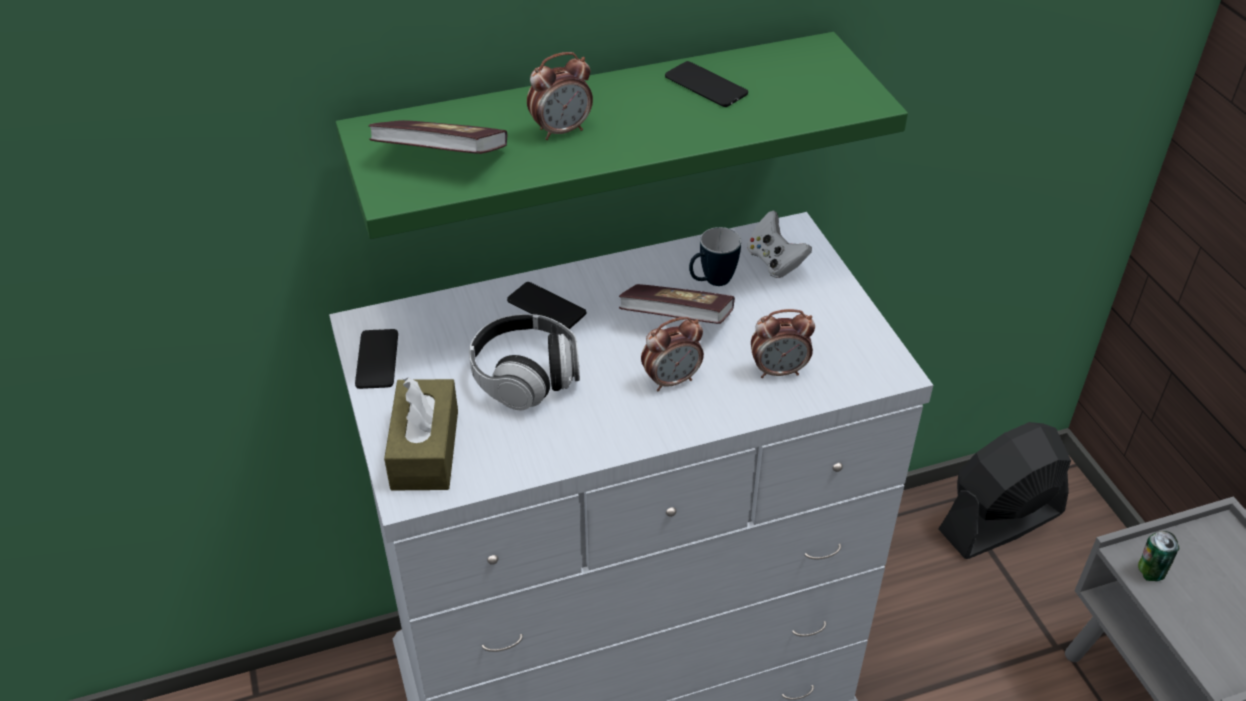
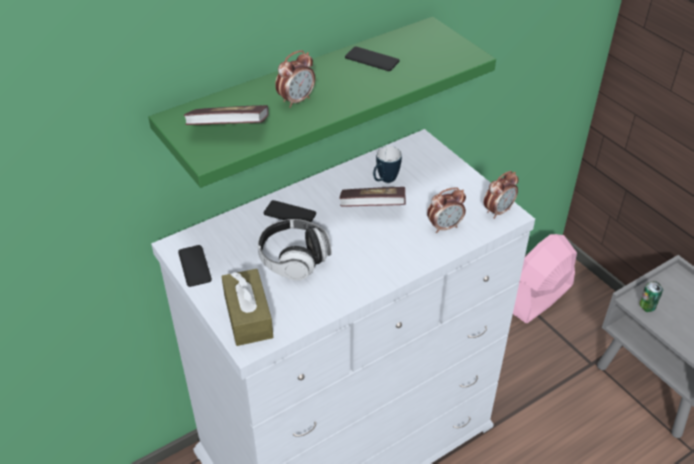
camera: 15 degrees left, 0 degrees up
(671, 380) = (383, 244): alarm clock -> alarm clock (498, 211)
(774, 262) = (417, 162): white game controller -> none
(1000, 522) = (539, 297): black fan -> pink fan

